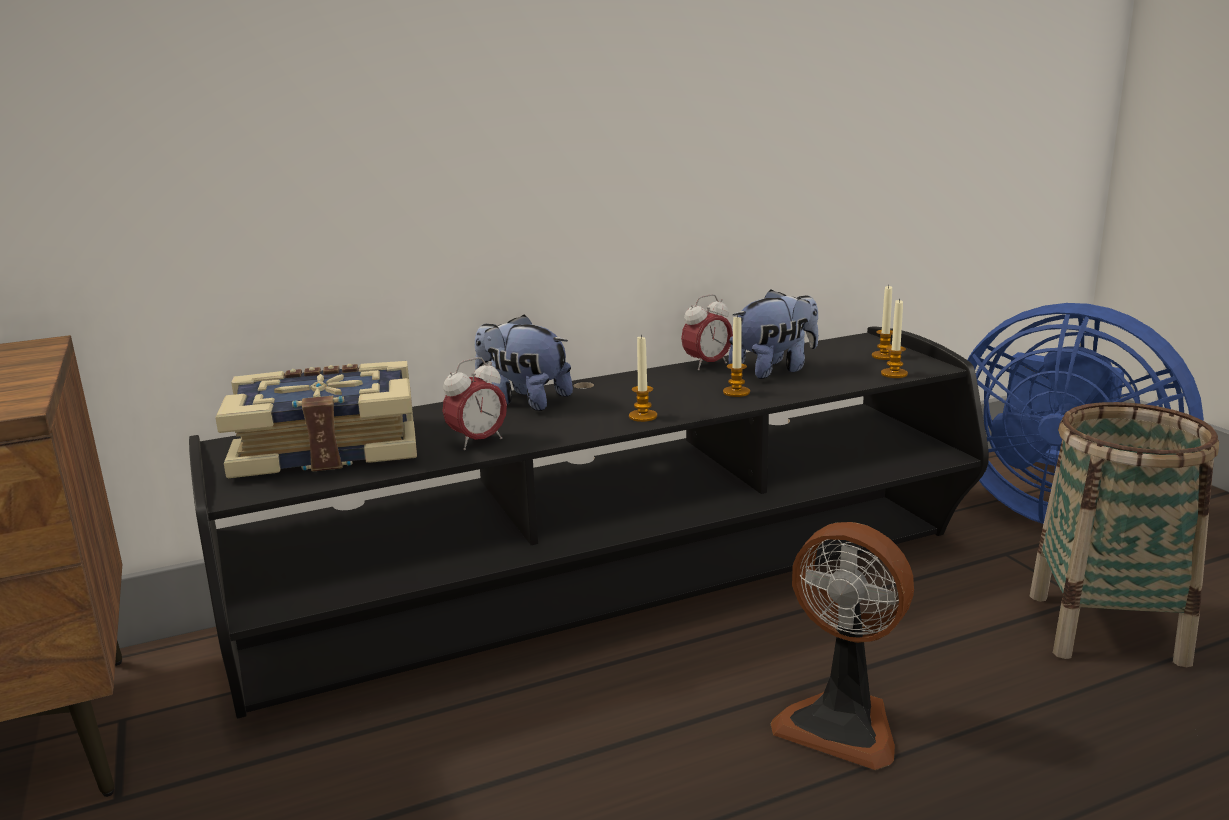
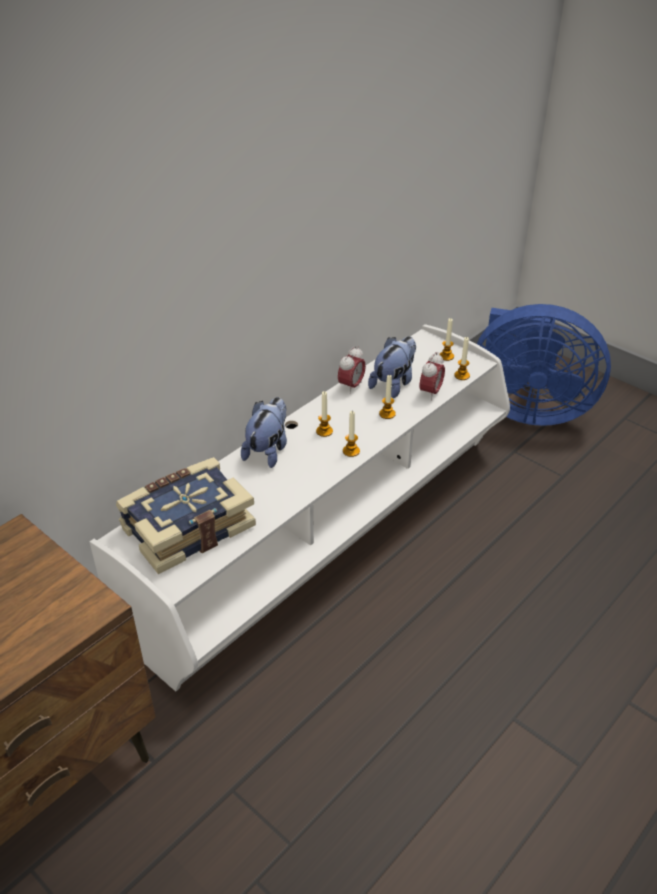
camera: 25 degrees left, 20 degrees up
(477, 442) = (275, 499): alarm clock -> alarm clock (430, 393)
(523, 401) = (268, 450): plush toy -> plush toy turned 105 degrees clockwise
(621, 592) = (328, 536): black tv stand -> white tv stand
(623, 395) = (324, 431): none -> candle
(842, 724) = (487, 593): fan -> none
(1105, 628) = (579, 494): basket -> none

